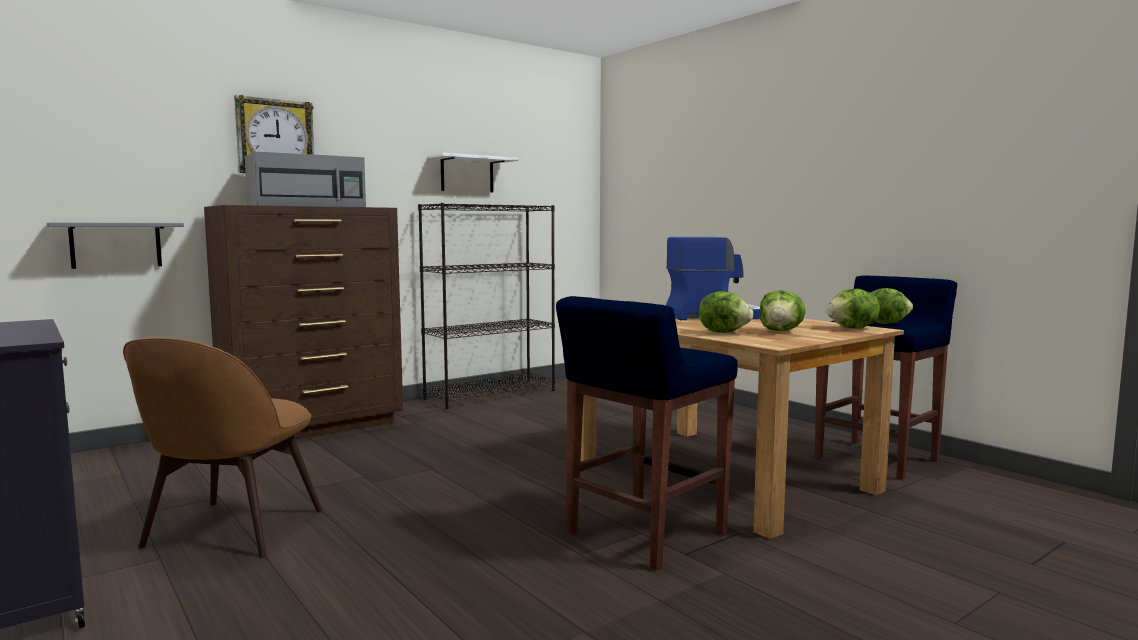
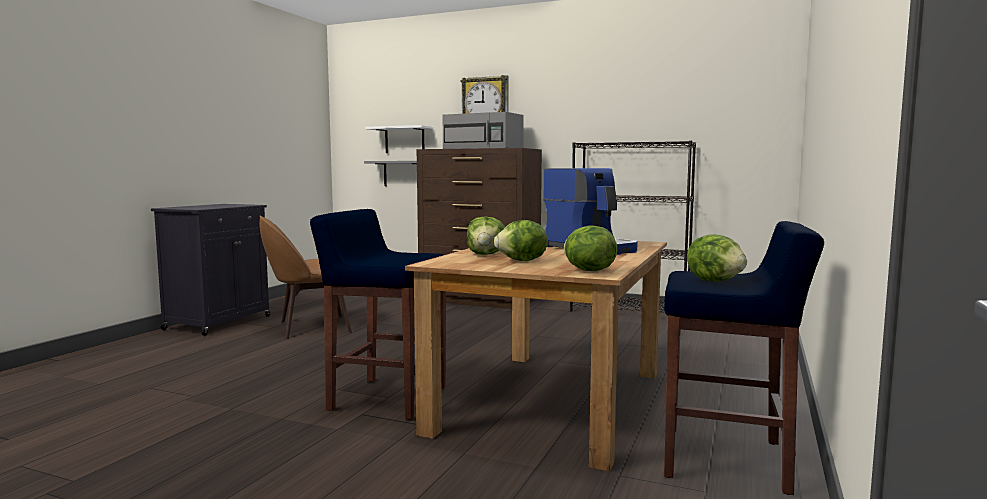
camera: 60 degrees right, 0 degrees up
(467, 174) = (633, 116): white shelf -> white shelf (404, 140)

